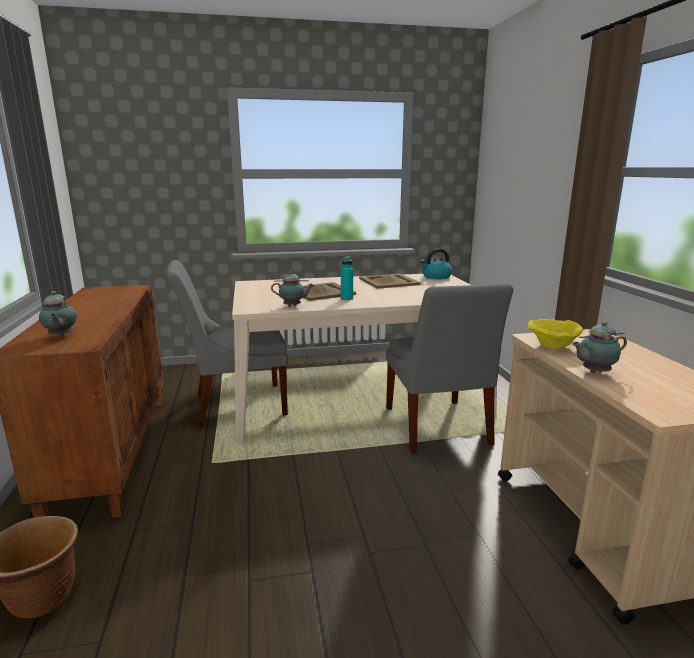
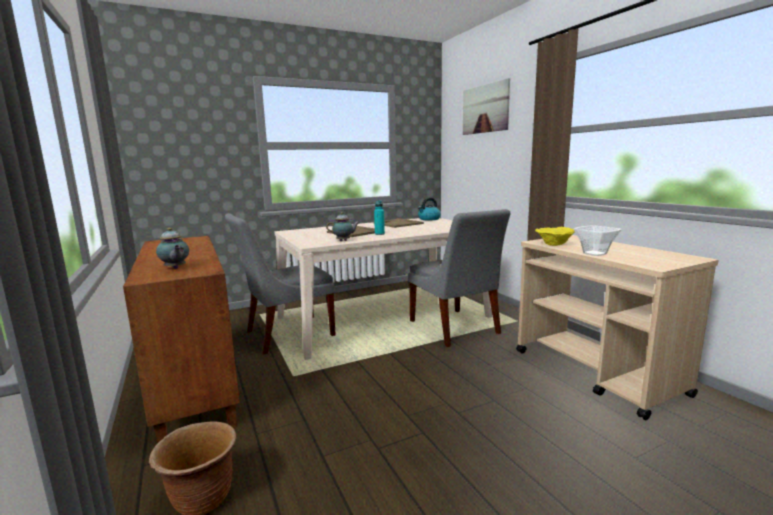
camera: 15 degrees left, 5 degrees down
(528, 128) = (485, 109): none -> picture
(594, 372) = (594, 253): teapot -> bowl

